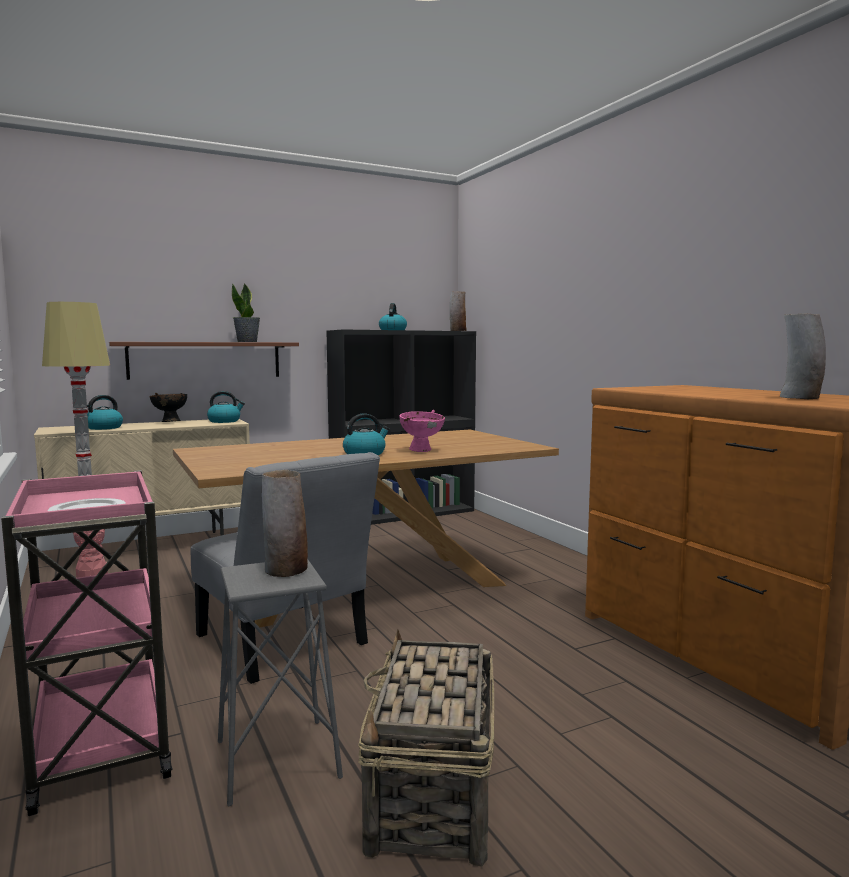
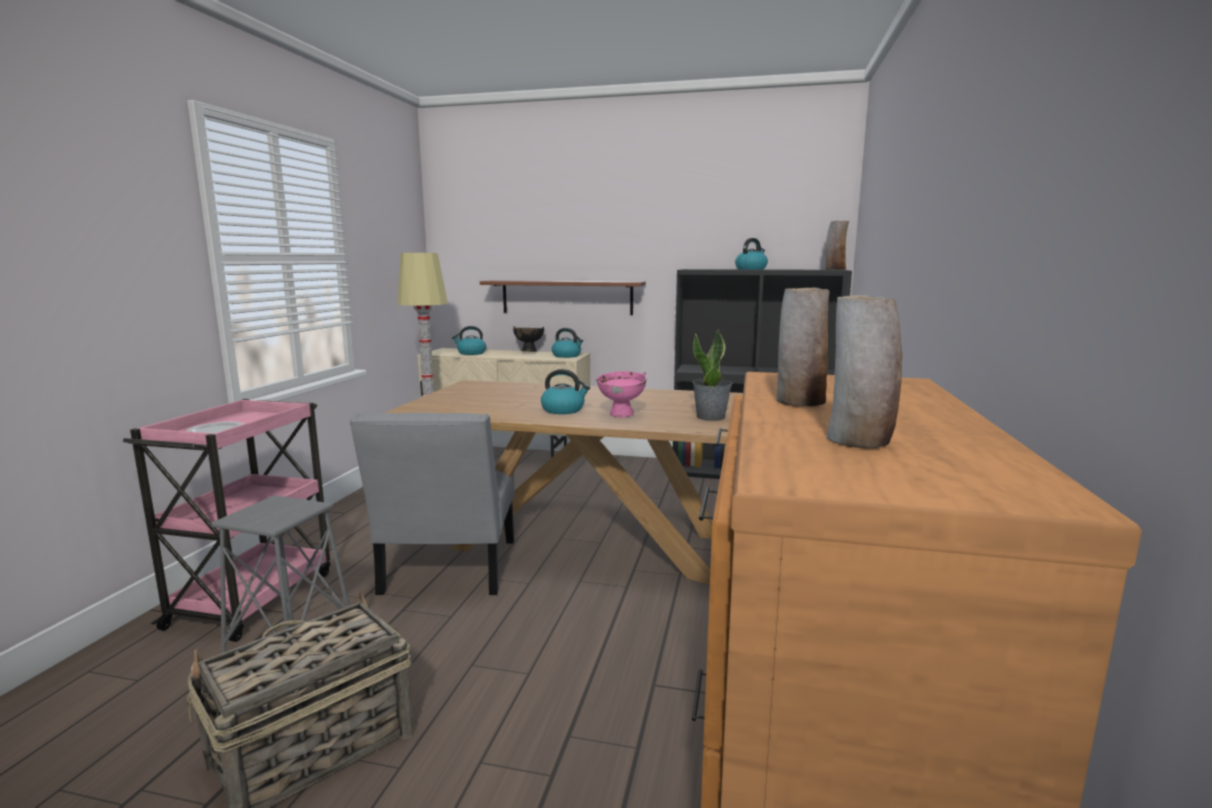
camera: 40 degrees right, 5 degrees up
(247, 342) = (598, 281): potted plant -> potted plant (711, 417)
(285, 571) = (288, 511): vase -> vase (799, 402)

